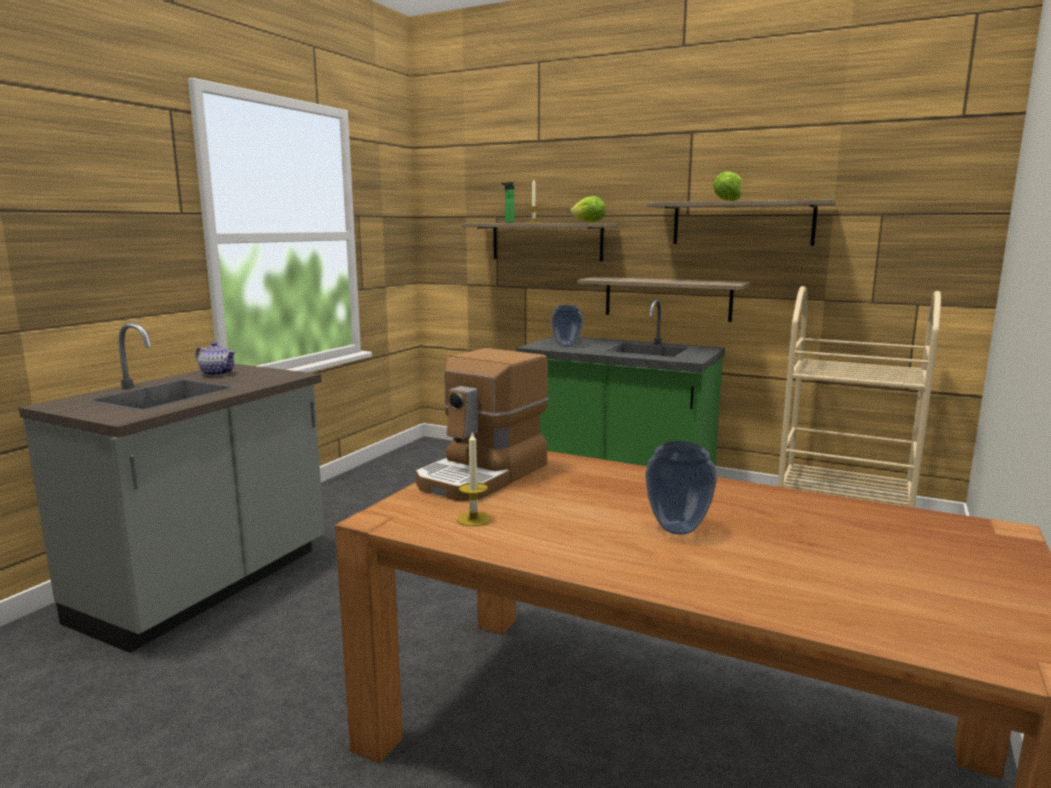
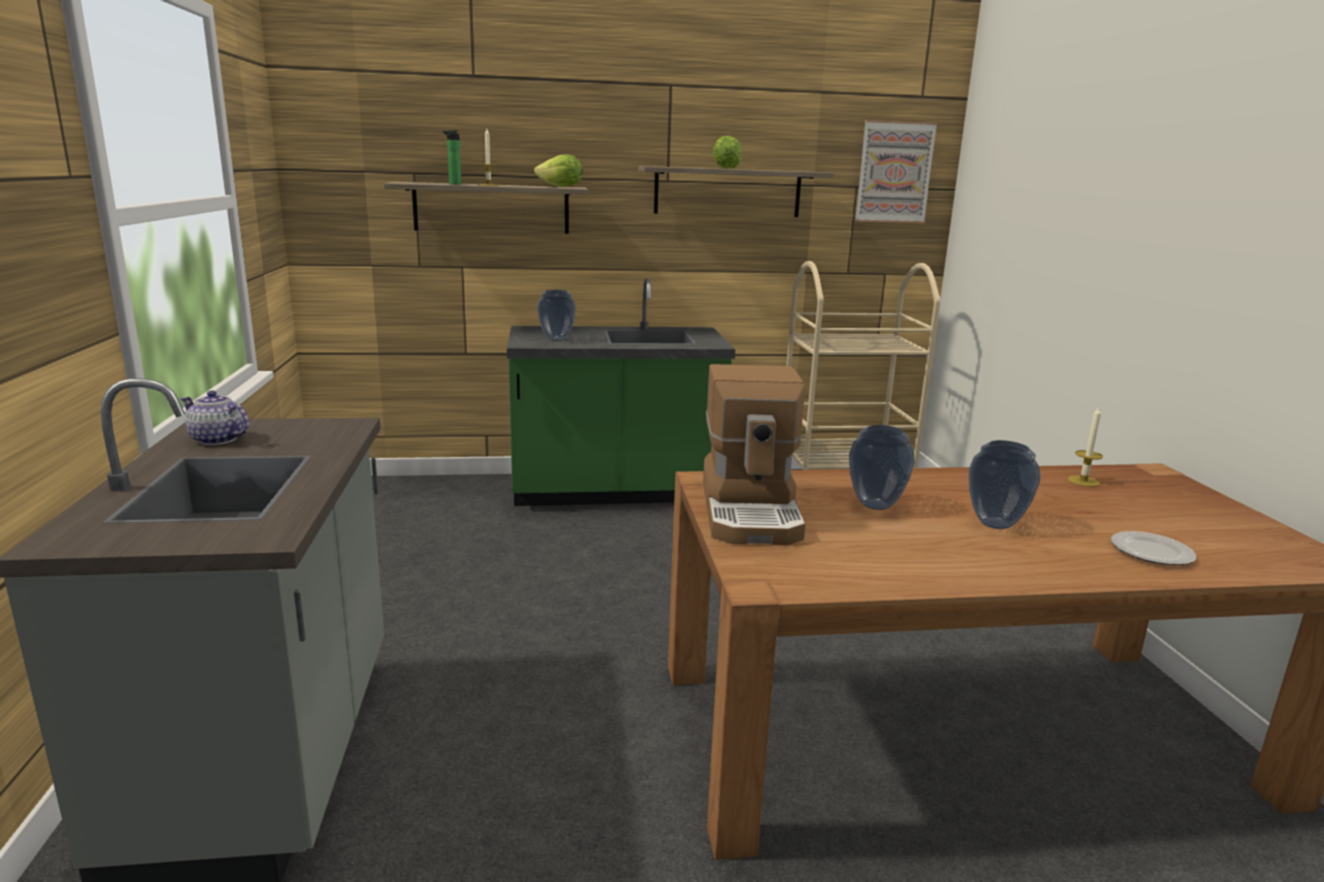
camera: 35 degrees left, 5 degrees up
(217, 373) = (217, 440): teapot -> teapot turned 150 degrees counterclockwise
(473, 519) = (839, 560): candle -> candle (1083, 481)
(595, 493) = (876, 505): none -> vase
(667, 298) = (647, 276): shelf -> none
(800, 591) = (1152, 552): none -> plate
(927, 197) = (894, 172): none -> picture

